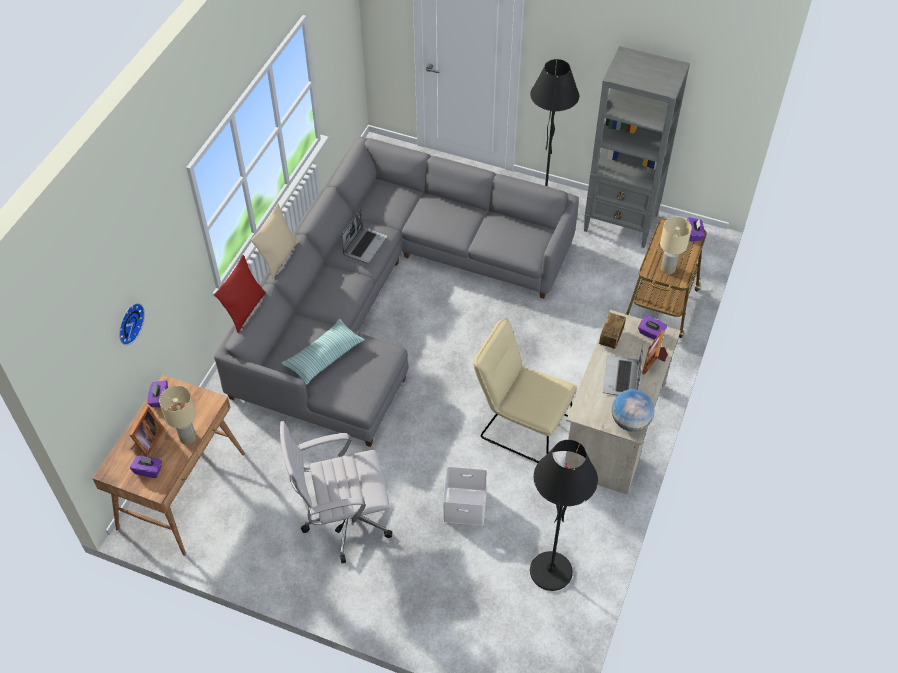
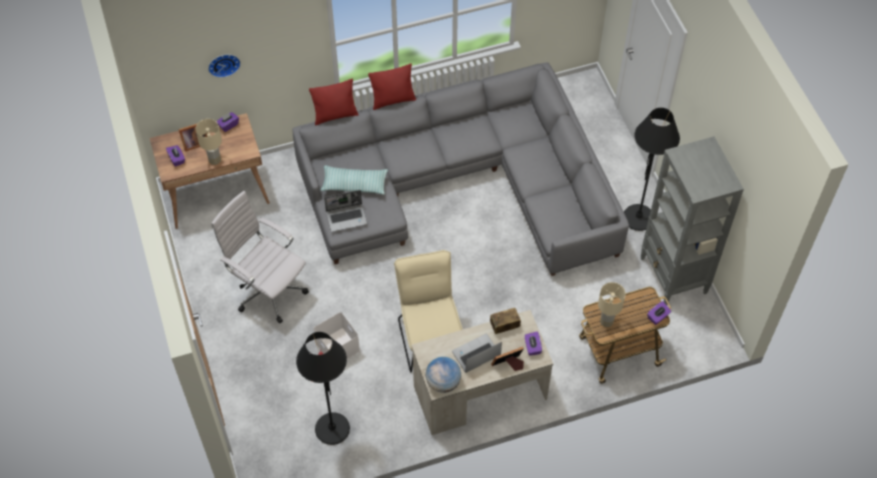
camera: 50 degrees right, 5 degrees up
(279, 257) = (393, 100): beige pillow -> red pillow
(364, 245) = (465, 138): laptop -> laptop (347, 217)

